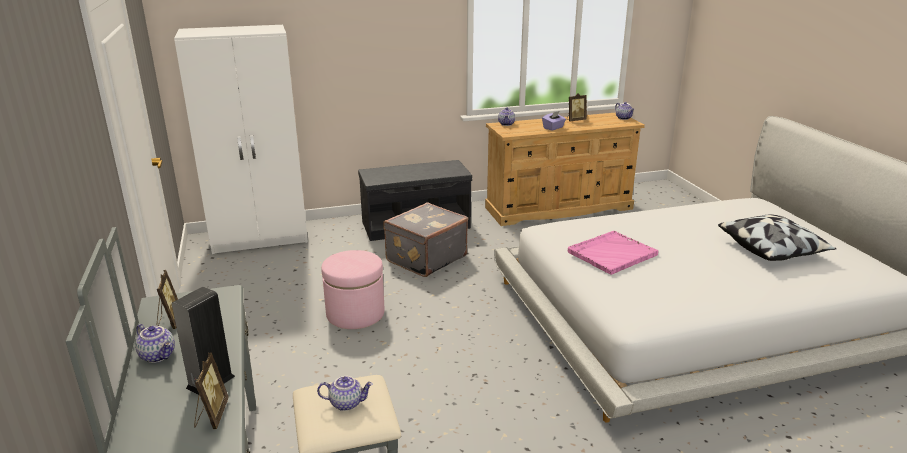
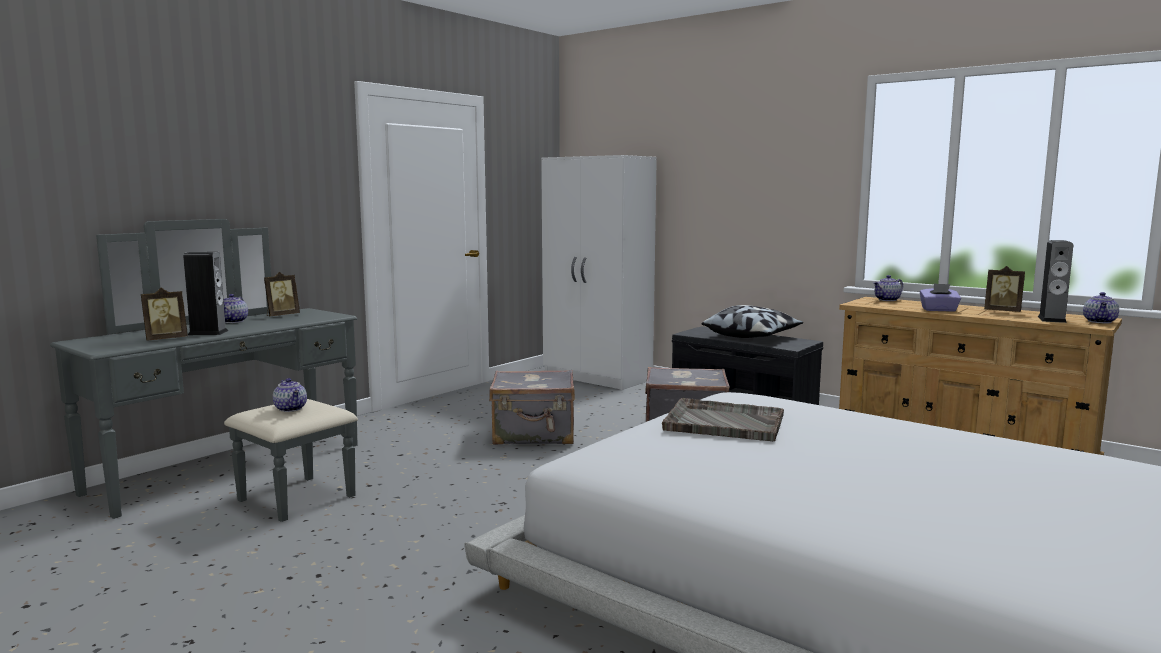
camera: 55 degrees right, 15 degrees down
(355, 314) = (534, 435): pink ottoman -> grey suitcase
(607, 122) = (1051, 319): none -> speaker
(611, 254) = (723, 422): pink tray -> grey tray
(772, 249) = (979, 501): pillow -> pillow (752, 337)

